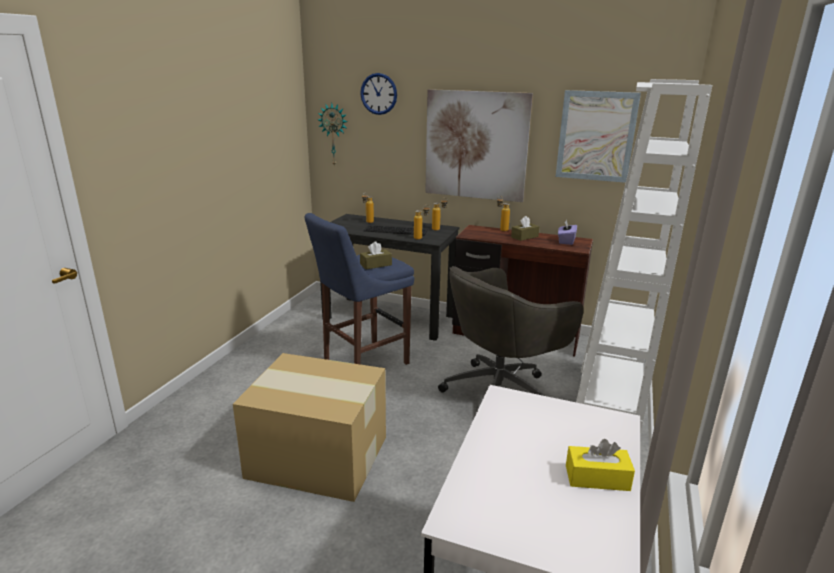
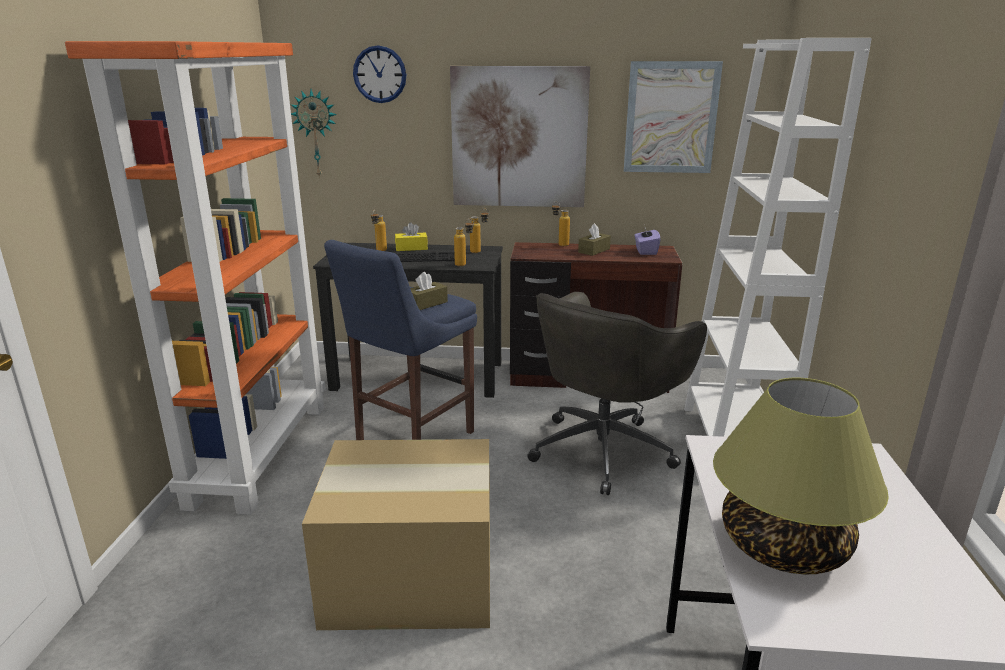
camera: 15 degrees left, 0 degrees up
(259, 355) = (260, 452): none -> orange bookcase
(498, 473) = (782, 545): none -> table lamp
(597, 478) = (895, 527): yellow tissue box -> yellow tissue box (411, 248)

